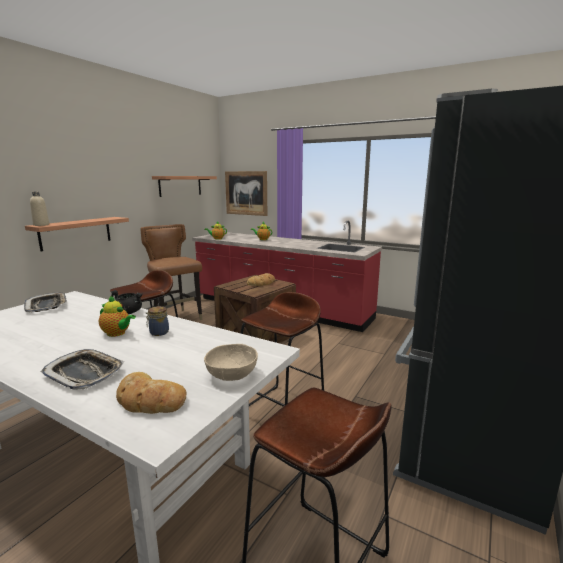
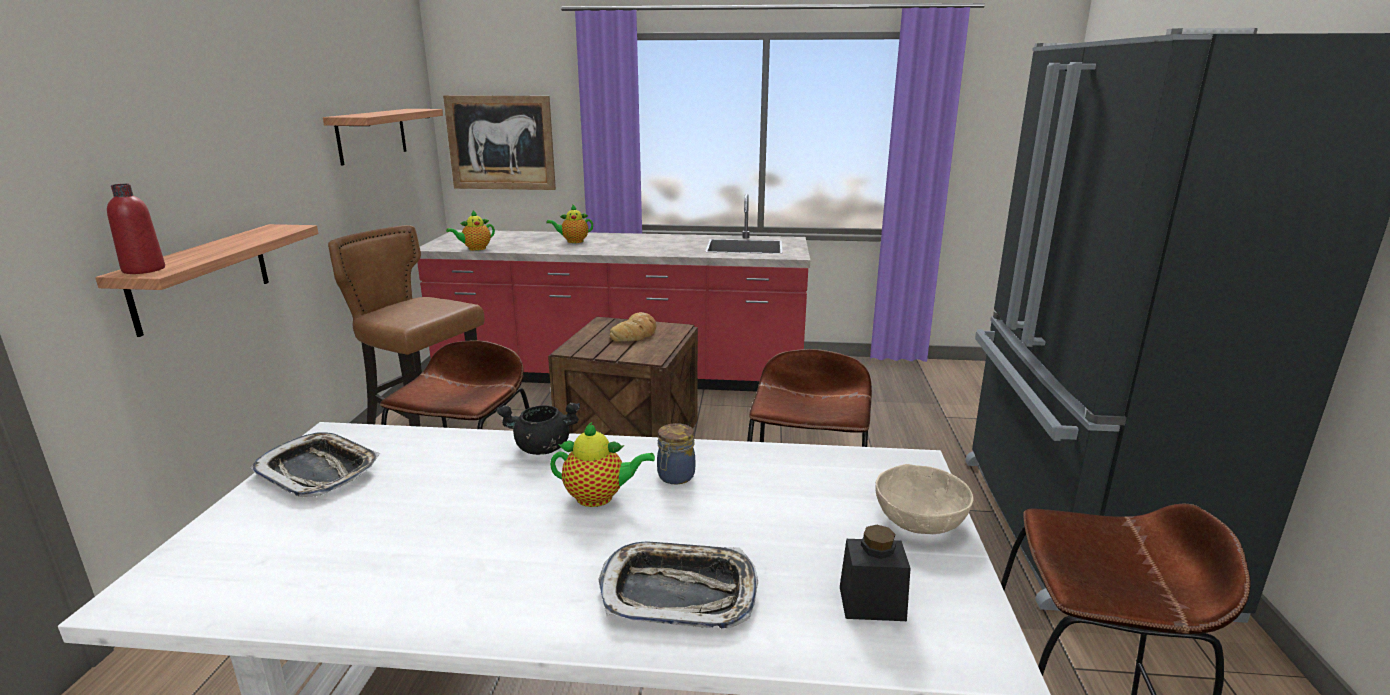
camera: 25 degrees left, 5 degrees up
(41, 225) = (144, 270): beige bottle -> red bottle
(149, 400) = (872, 603): bread -> black jar

